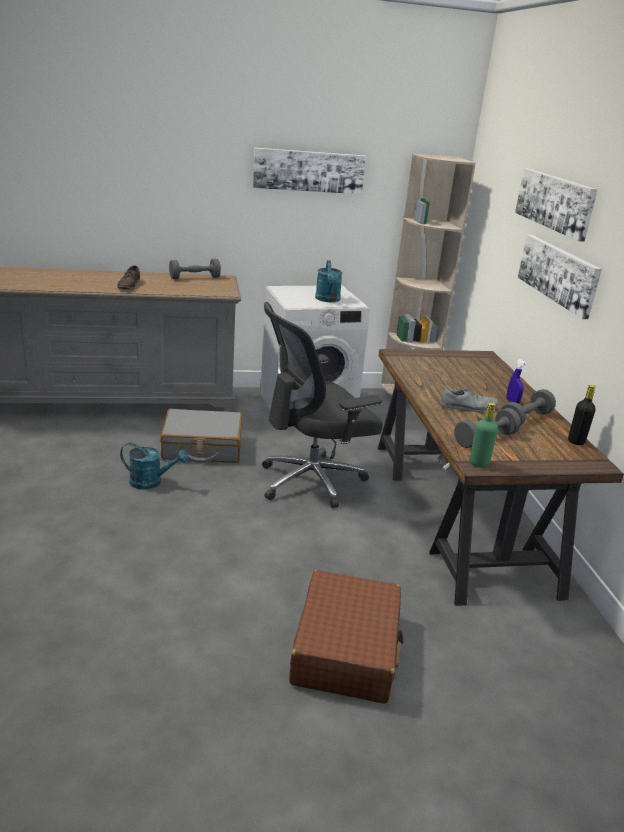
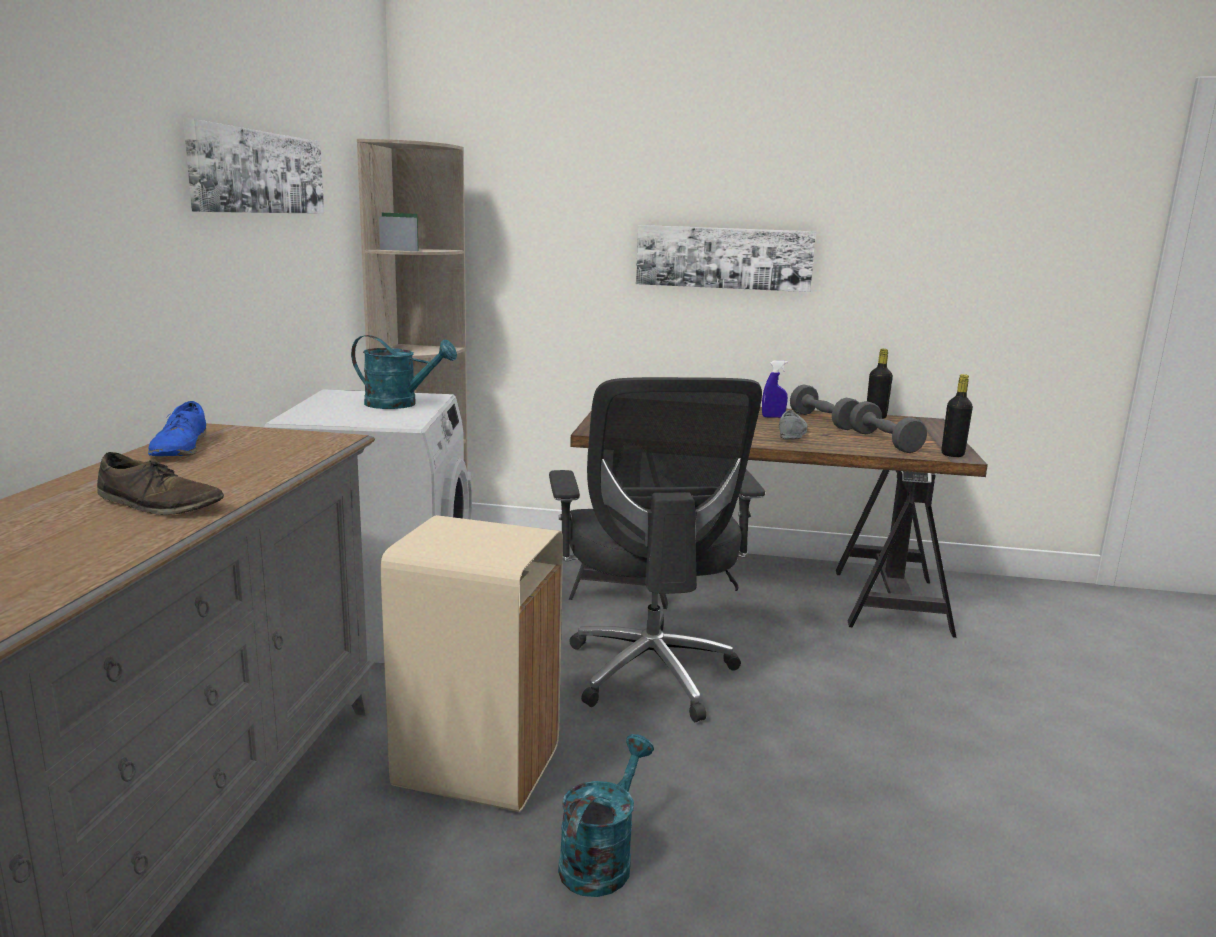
camera: 70 degrees left, 10 degrees down
(194, 278) = (180, 448): grey dumbbell -> blue shoe
(202, 447) = (477, 765): grey suitcase -> beige trash can
(346, 649) = (1071, 727): brown suitcase -> none
(479, 463) = (952, 454): green bottle -> black bottle
(555, 202) = (680, 175): picture -> none

